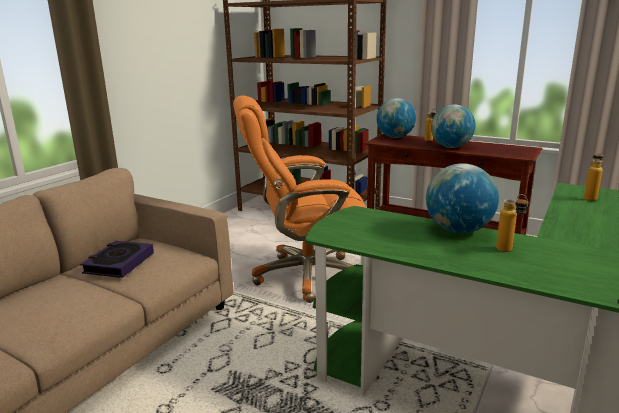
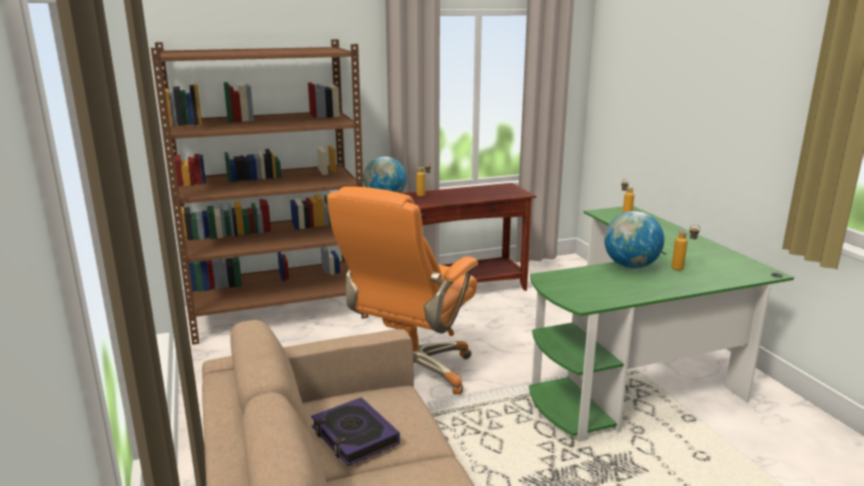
camera: 50 degrees left, 0 degrees up
(451, 147) = (456, 198): globe -> none

